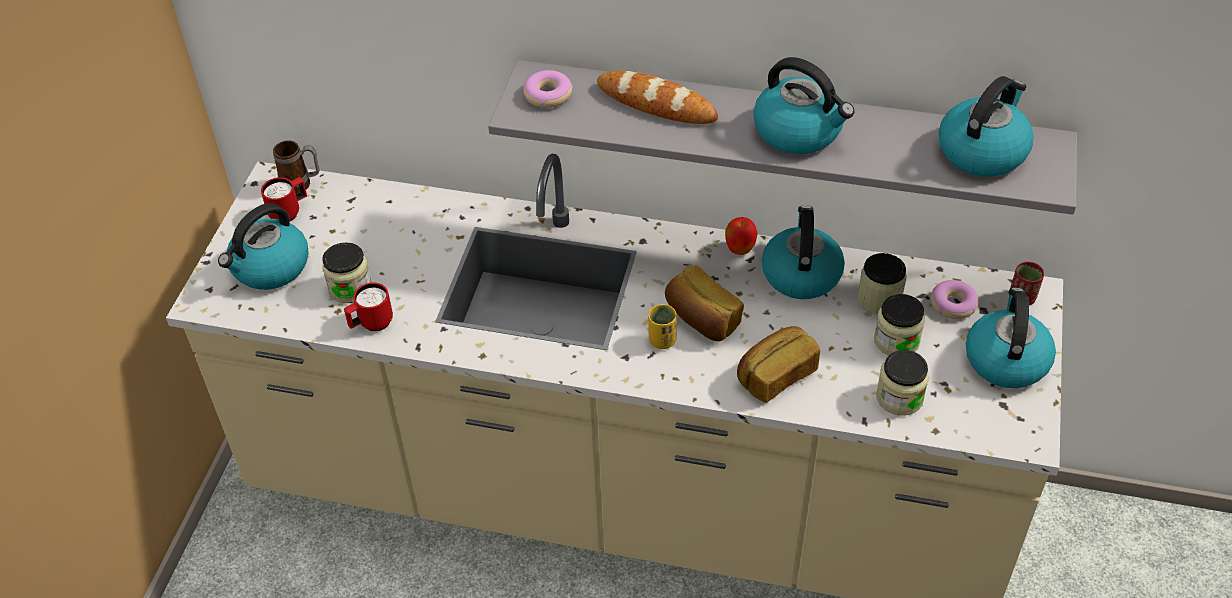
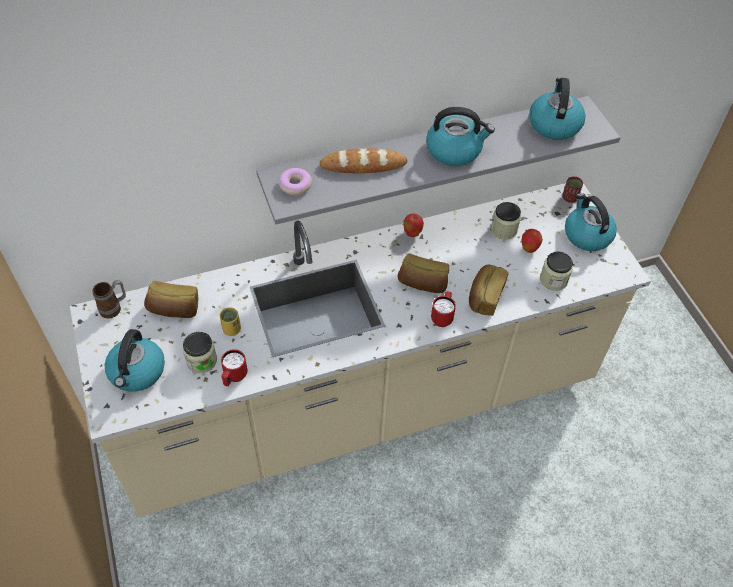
camera: 35 degrees left, 5 degrees up
(289, 212) = (120, 330): red mug -> red mug (442, 317)
(366, 215) = (174, 309): none -> bread
(662, 340) = (411, 306): yellow cup -> yellow cup (231, 329)
(800, 274) = (454, 233): kettle -> none
(896, 341) = (529, 249): jar -> apple
(953, 304) = (541, 216): donut -> none

